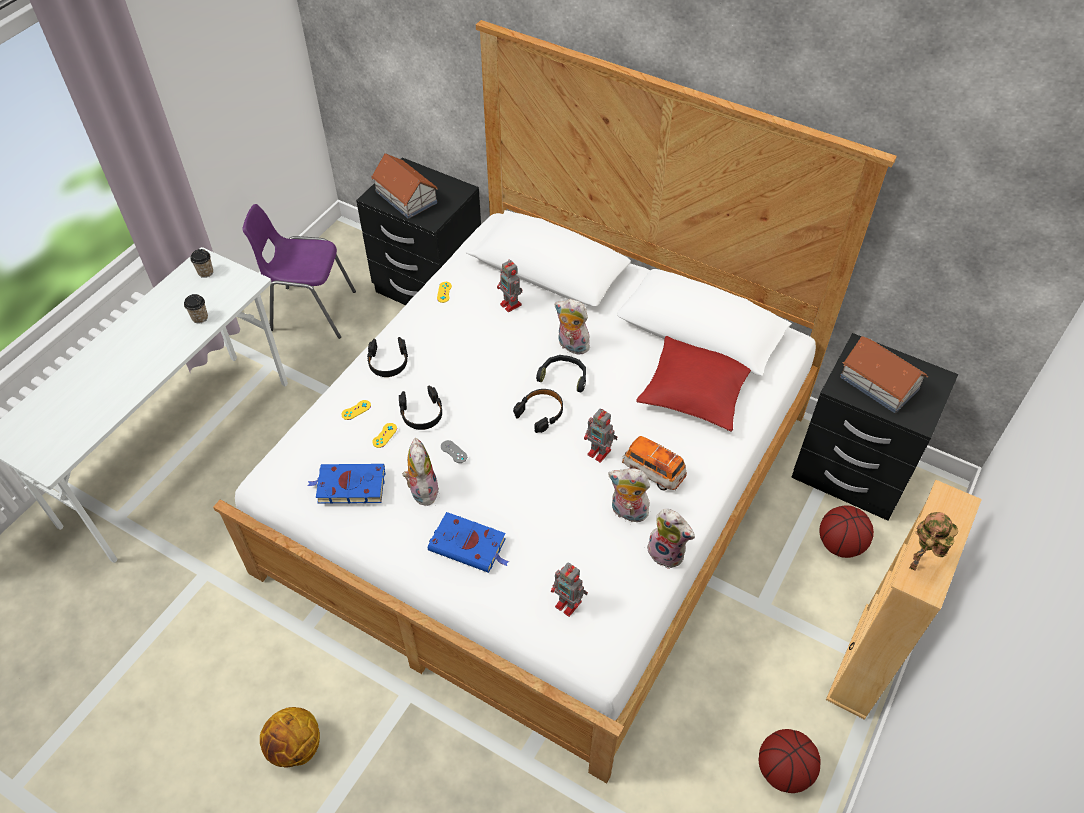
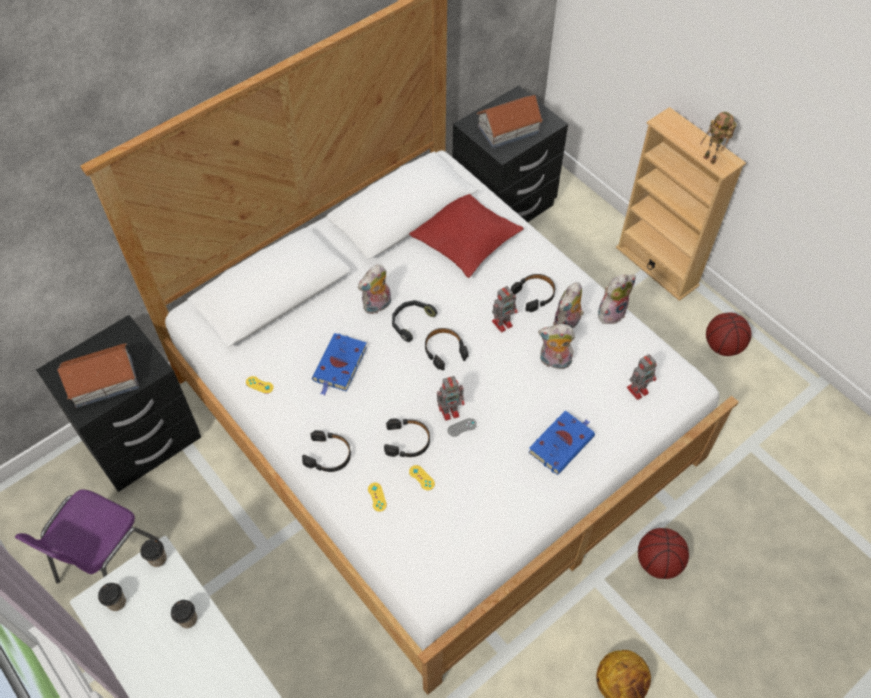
camera: 70 degrees left, 5 degrees up
(248, 282) = (158, 559): none -> cup
(349, 486) = (469, 521): blue book -> blue book (339, 366)
(422, 490) = (491, 464): plush toy -> plush toy (554, 362)
(511, 305) = (305, 335): toy robot -> toy robot (450, 411)
(653, 471) = (534, 294): toy car -> black headphones
(839, 544) = (562, 241): basketball -> basketball (658, 562)

